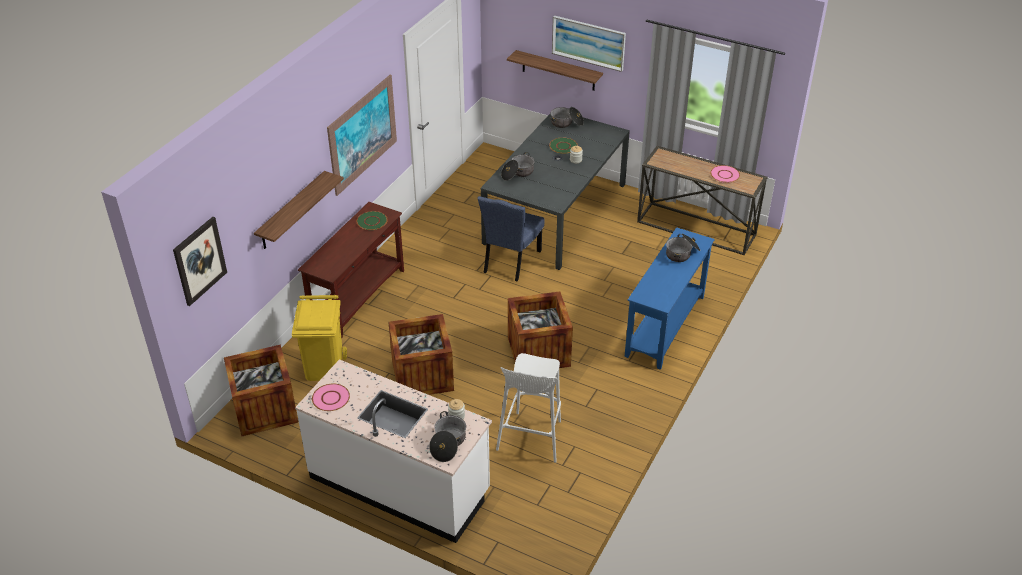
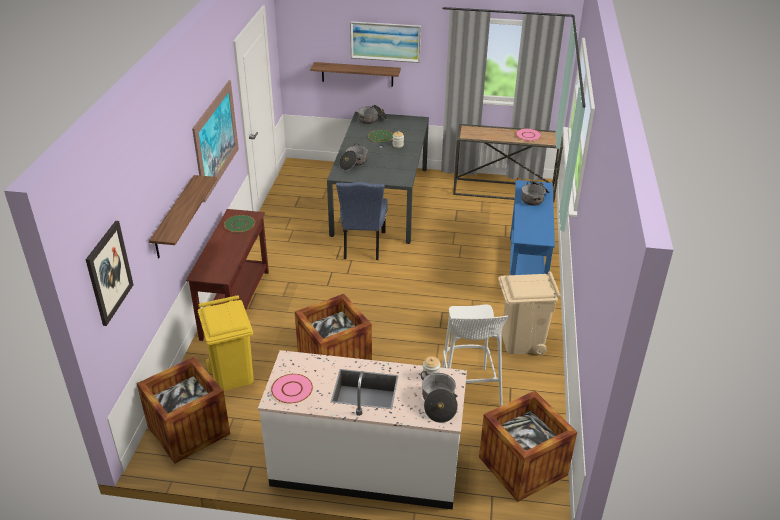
camera: 20 degrees left, 5 degrees down
(538, 351) = (430, 314): crate -> crate (523, 466)
(613, 403) = (521, 342): none -> beige trash can

